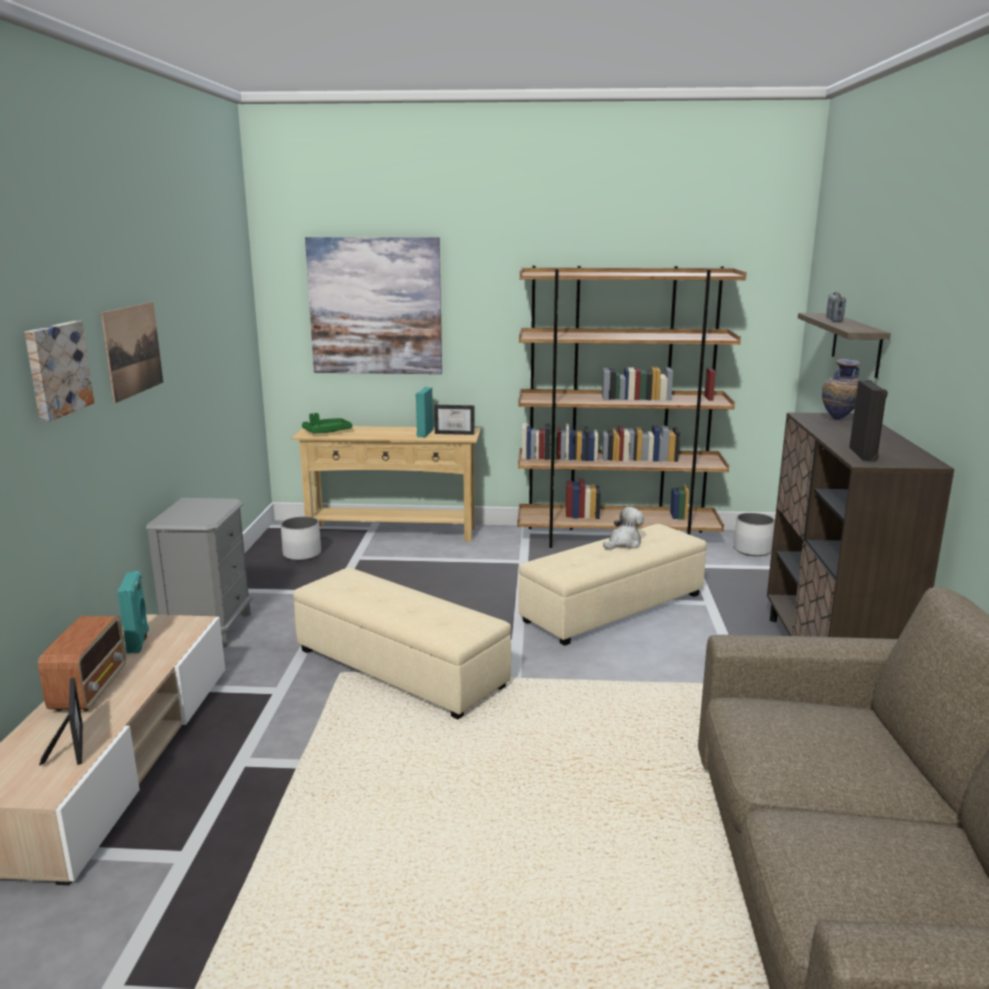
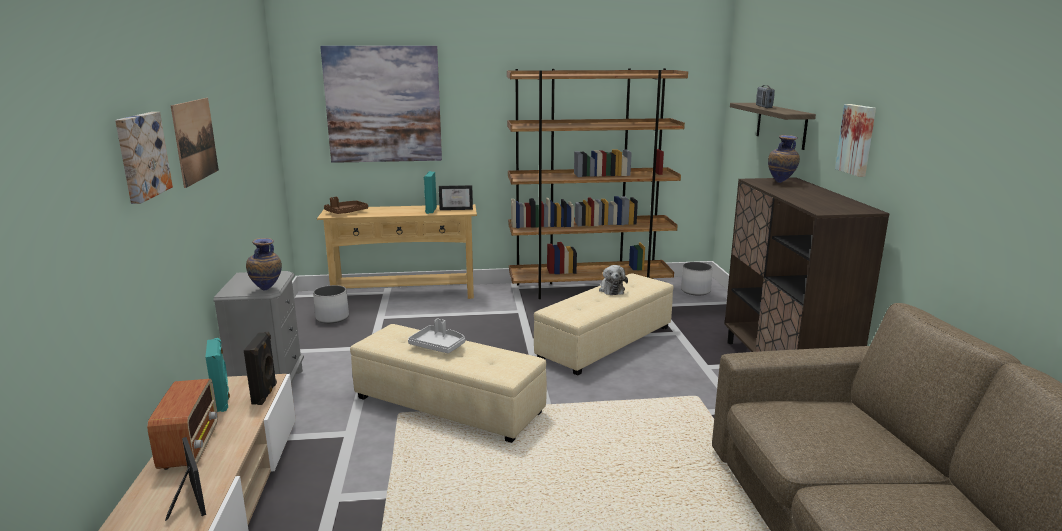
camera: 10 degrees left, 0 degrees up
(205, 520) = (267, 290): none -> vase
(327, 432) = (346, 212): green tray -> brown tray
(389, 597) = (438, 346): none -> grey tray
(623, 543) = (611, 289): plush toy -> plush toy turned 135 degrees clockwise
(864, 454) = (818, 206): black speaker -> black speaker (265, 394)
(930, 370) = (857, 139): none -> picture

